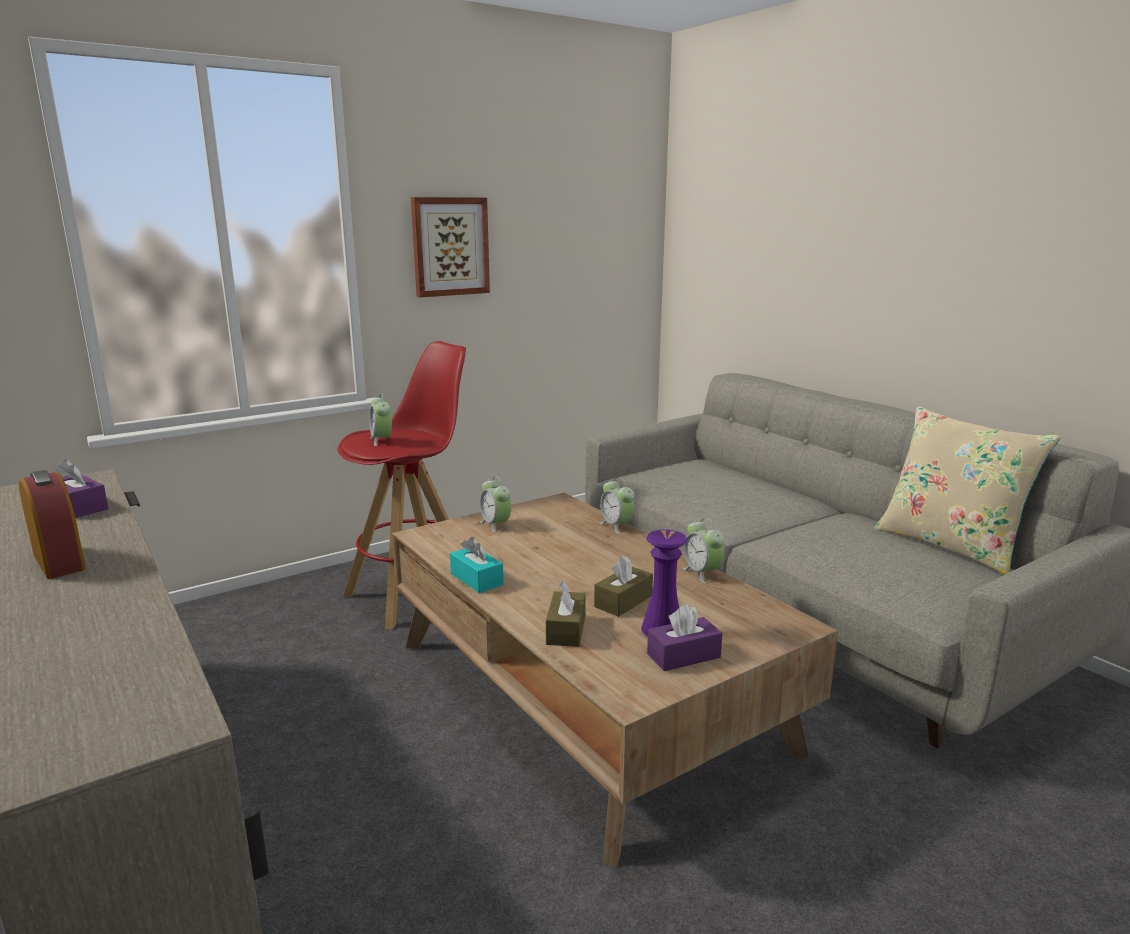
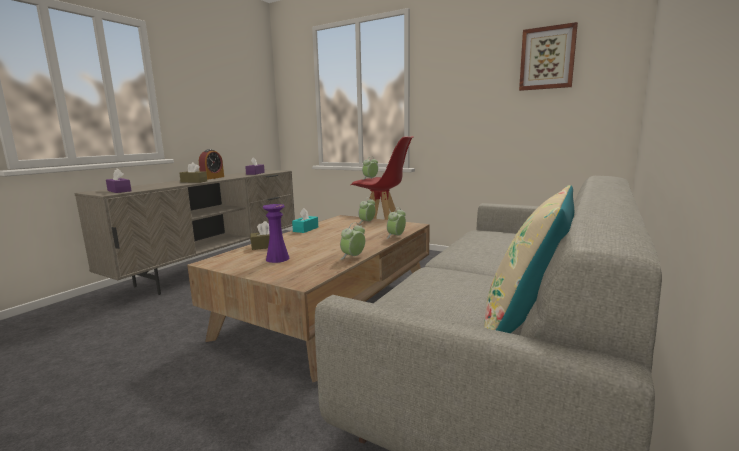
camera: 65 degrees right, 5 degrees down
(450, 246) = (458, 90): picture -> picture (547, 58)
(623, 601) = (303, 249): brown tissue box -> brown tissue box (194, 181)
(683, 656) = (252, 265): purple tissue box -> purple tissue box (119, 191)

